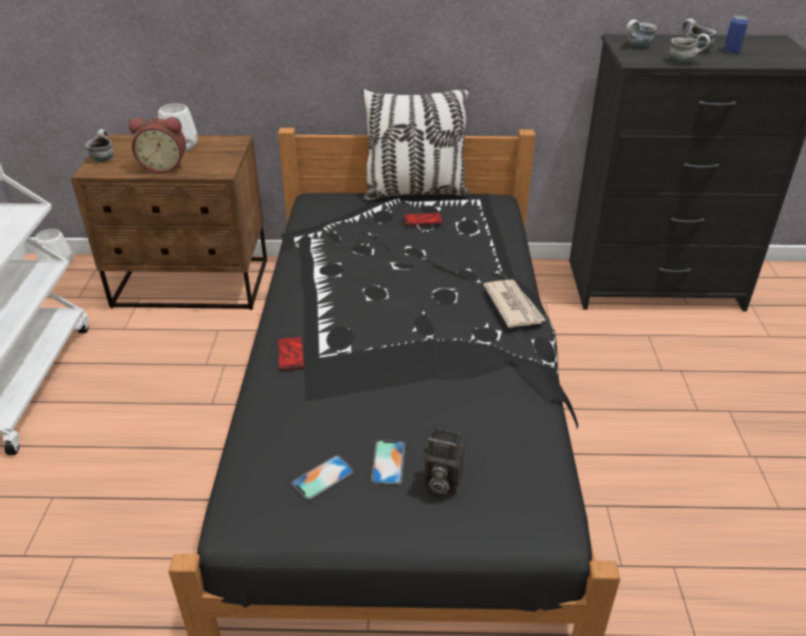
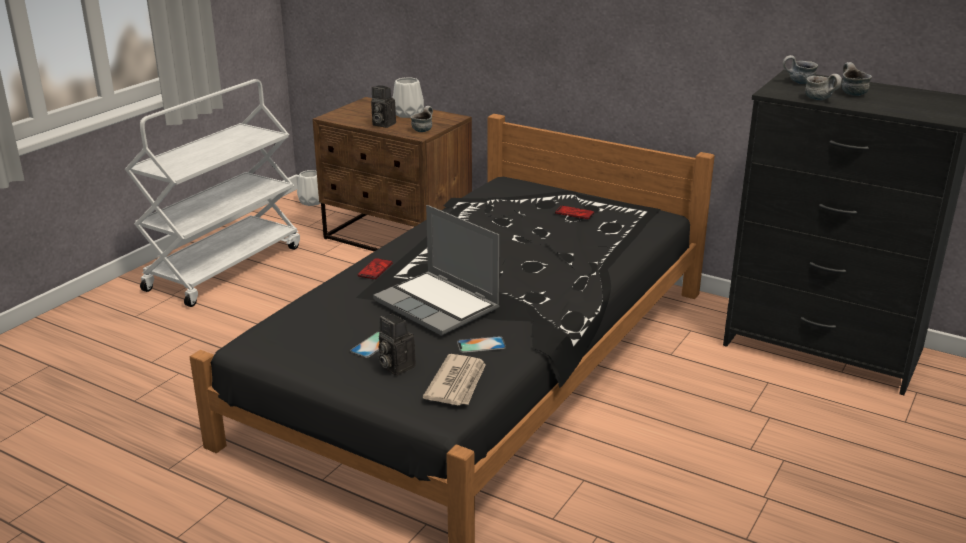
camera: 30 degrees right, 10 degrees down
(103, 158) = (346, 111): mug -> mug (423, 130)
(164, 166) = (382, 124): alarm clock -> camera
(323, 477) = (321, 339): phone -> phone (481, 345)
(406, 379) = (438, 305): none -> laptop
(415, 192) = (594, 194): pillow -> none
(513, 306) = (578, 285): newspaper -> newspaper (457, 383)
(731, 51) = (888, 100): can -> none

